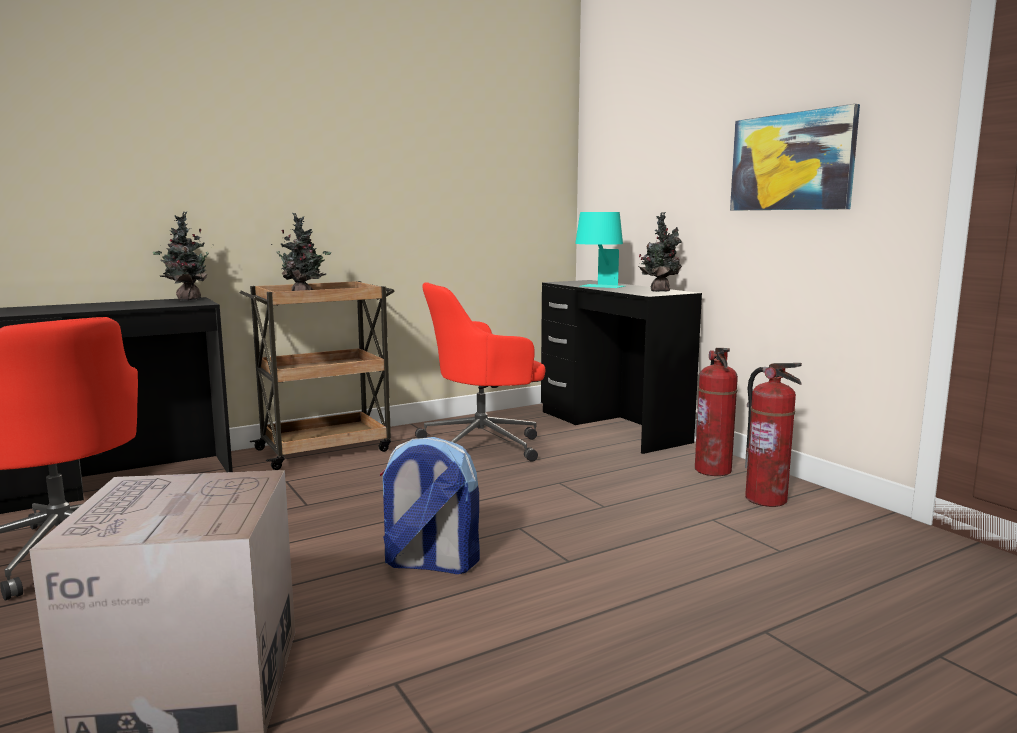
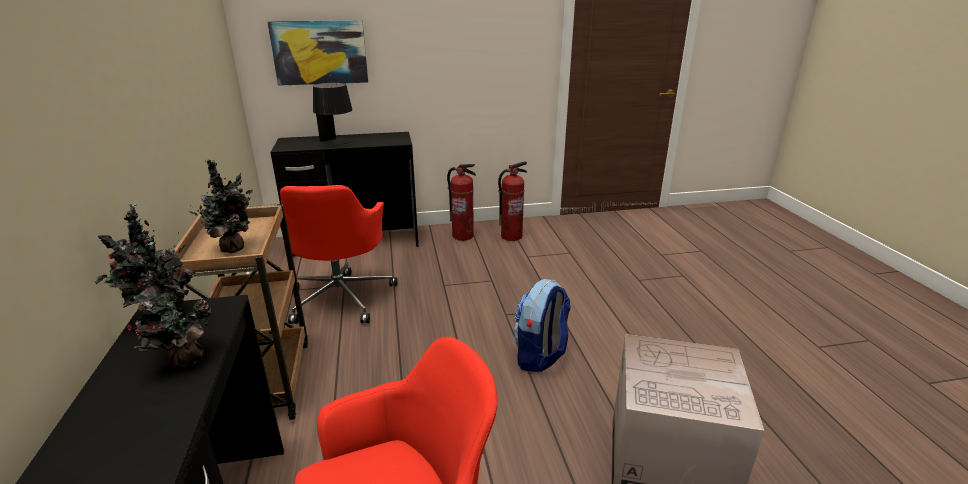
camera: 70 degrees left, 15 degrees up
(599, 286) = (336, 144): turquoise table lamp -> black table lamp
(659, 291) = (388, 137): potted plant -> potted plant (183, 358)
(791, 162) = (469, 43): picture -> picture (320, 52)

